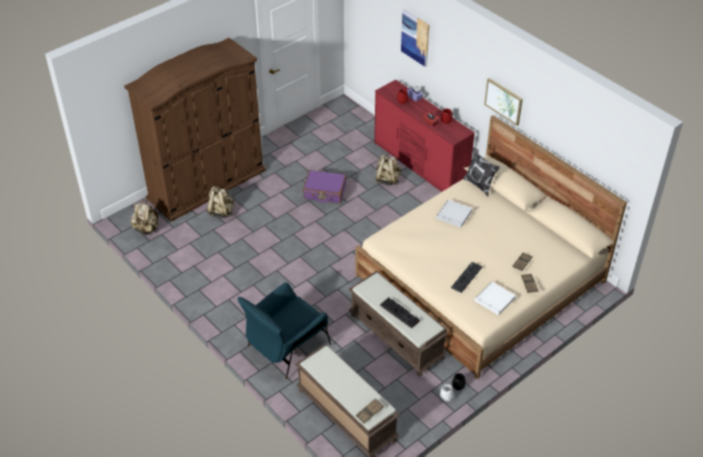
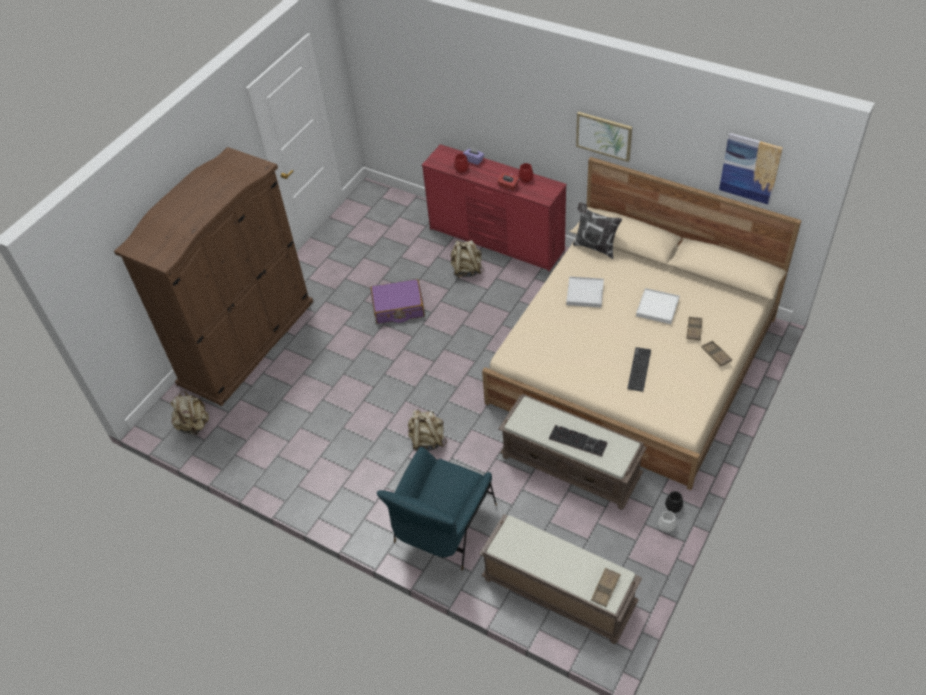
camera: 15 degrees left, 5 degrees up
(221, 212) = (281, 372): beige backpack -> beige backpack (427, 440)
(415, 37) = (460, 85): picture -> picture (750, 168)
(495, 299) = (686, 387): white tray -> white tray (657, 307)

